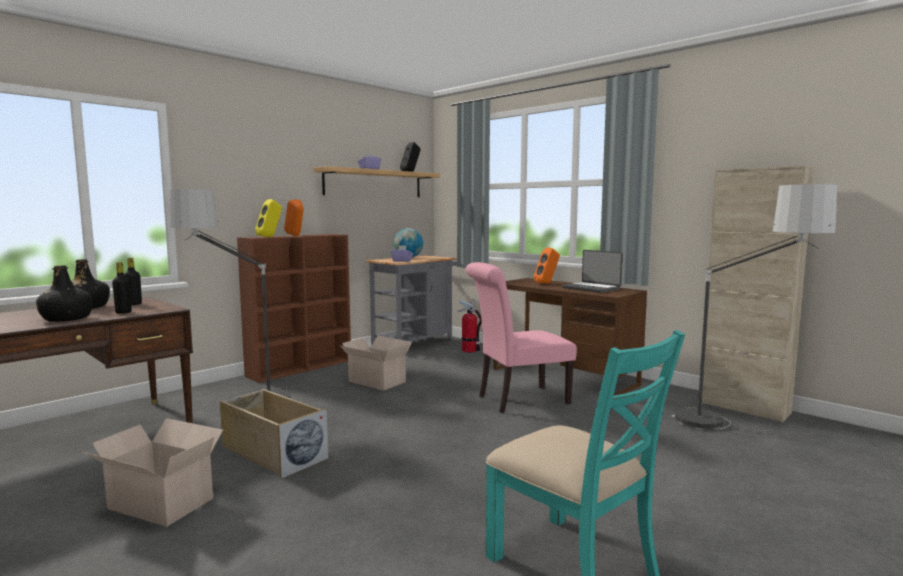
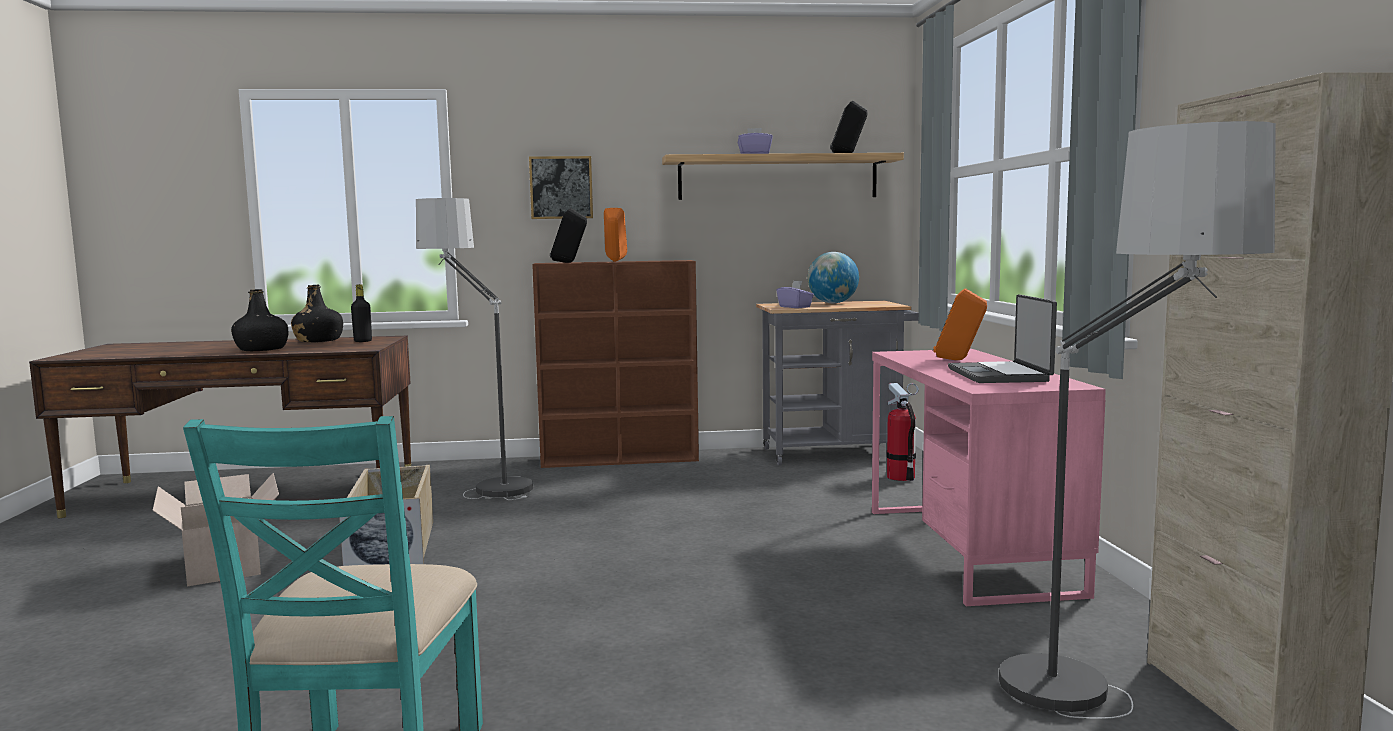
camera: 40 degrees right, 0 degrees up
(123, 312) = (320, 348): black bottle -> none
(251, 184) = (561, 187): none -> picture
(270, 237) = (569, 262): yellow speaker -> black speaker
(376, 381) = (668, 494): cardboard box -> none
(518, 400) = (800, 564): pink chair -> none
(563, 377) = (967, 549): brown desk -> pink desk

